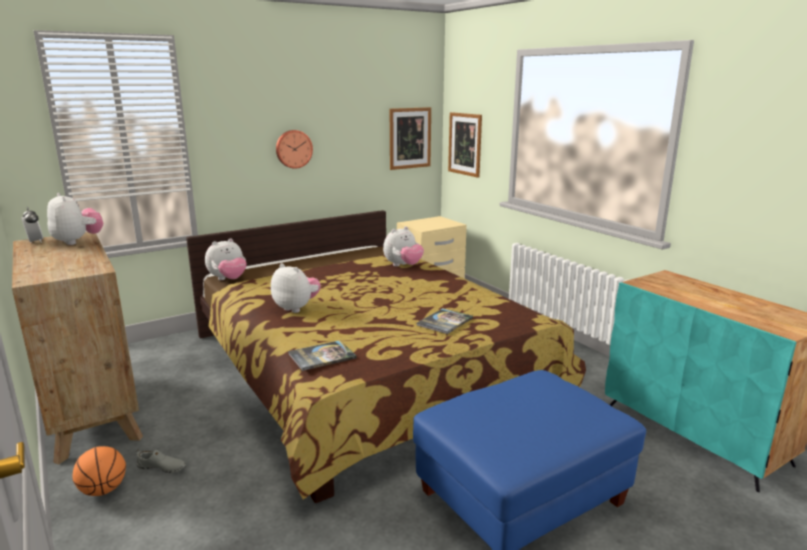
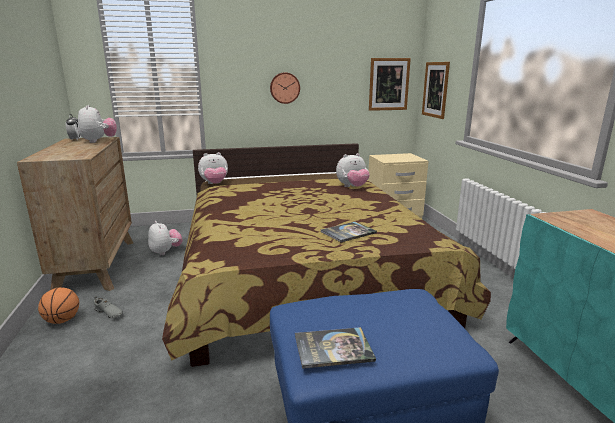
camera: 20 degrees right, 0 degrees up
(296, 308) = (239, 207): plush toy -> plush toy (166, 252)
(322, 356) = (223, 244): book -> book (333, 348)

